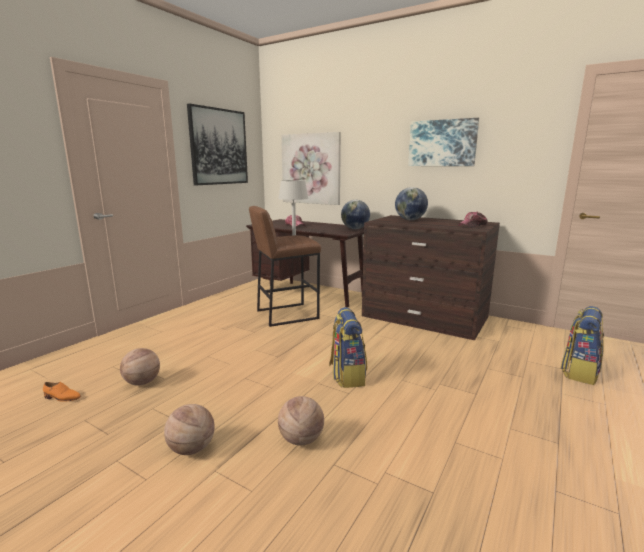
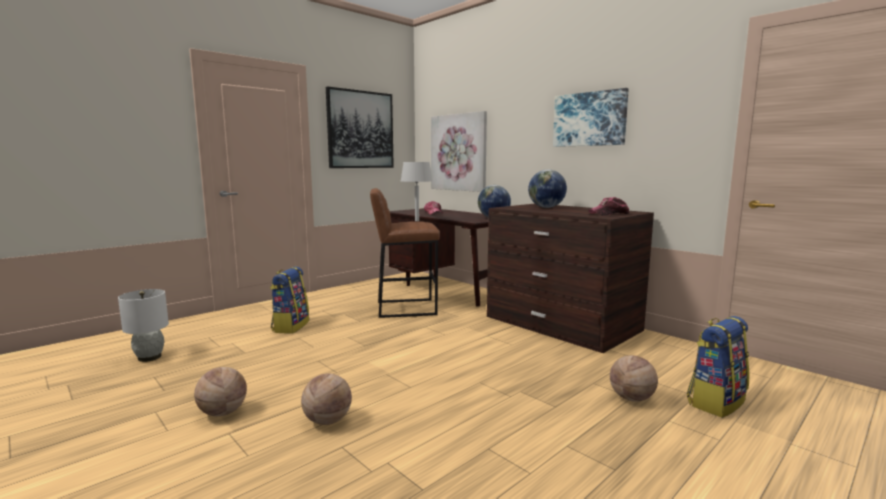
camera: 15 degrees right, 5 degrees down
(62, 398) = (149, 357): orange shoe -> white table lamp
(142, 382) = (223, 353): basketball -> basketball (631, 398)
(347, 376) = (422, 371): backpack -> backpack (290, 326)

